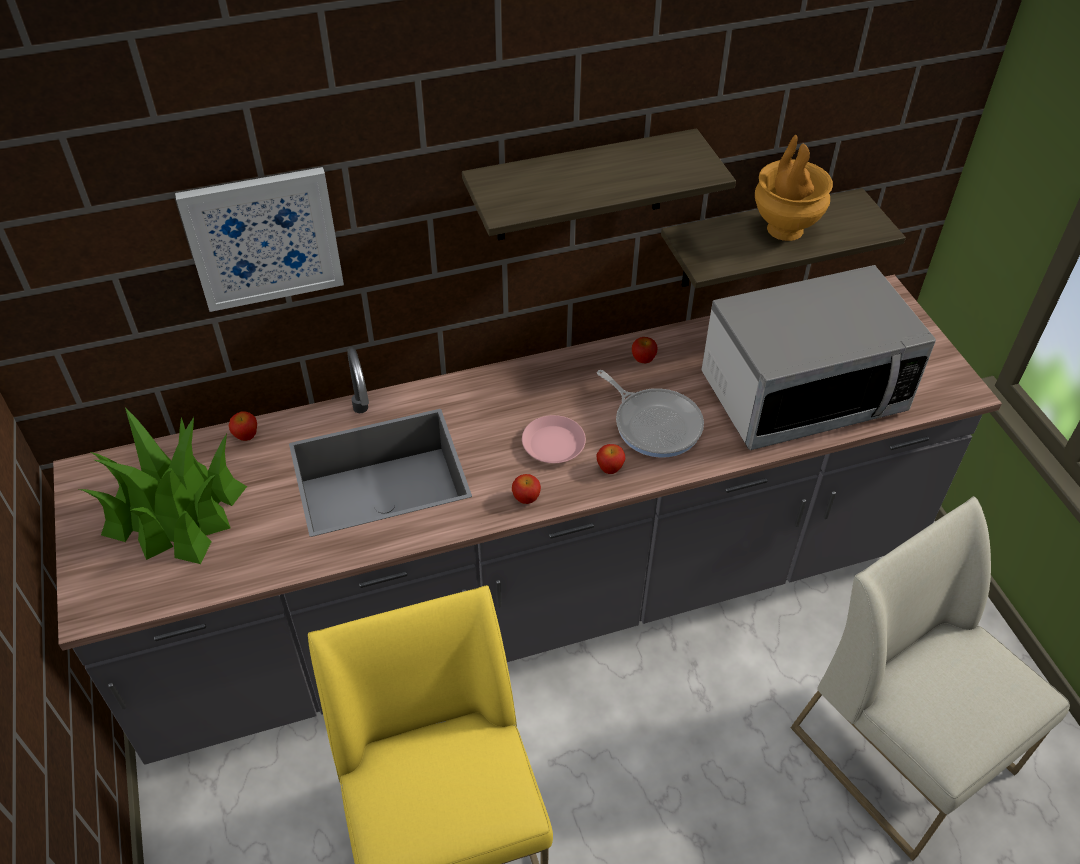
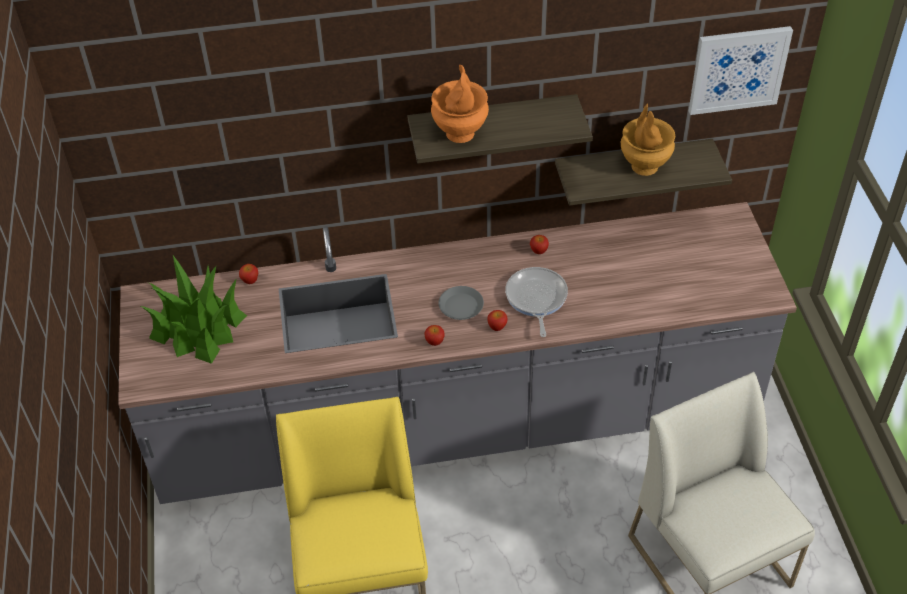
camera: 10 degrees right, 0 degrees up
(263, 238) = (272, 151): picture -> picture (738, 69)
(545, 190) = (460, 134): none -> orange vase
(553, 444) = (460, 306): pink plate -> grey plate
(654, 424) = (536, 299): frying pan -> frying pan turned 150 degrees counterclockwise
(802, 393) = (649, 286): microwave -> none

